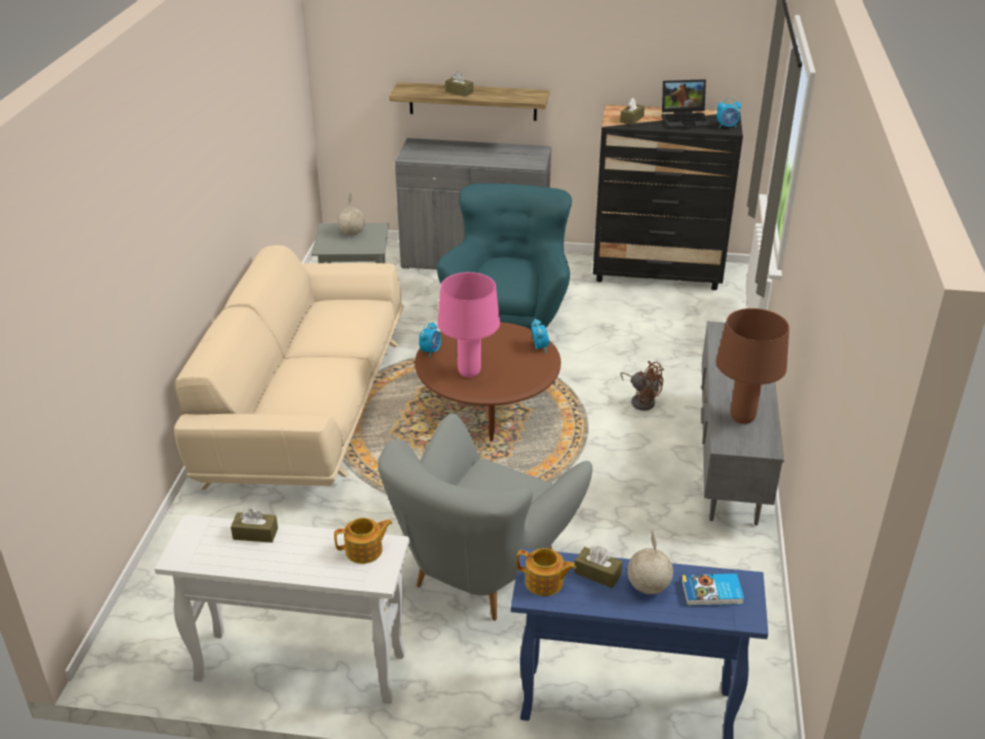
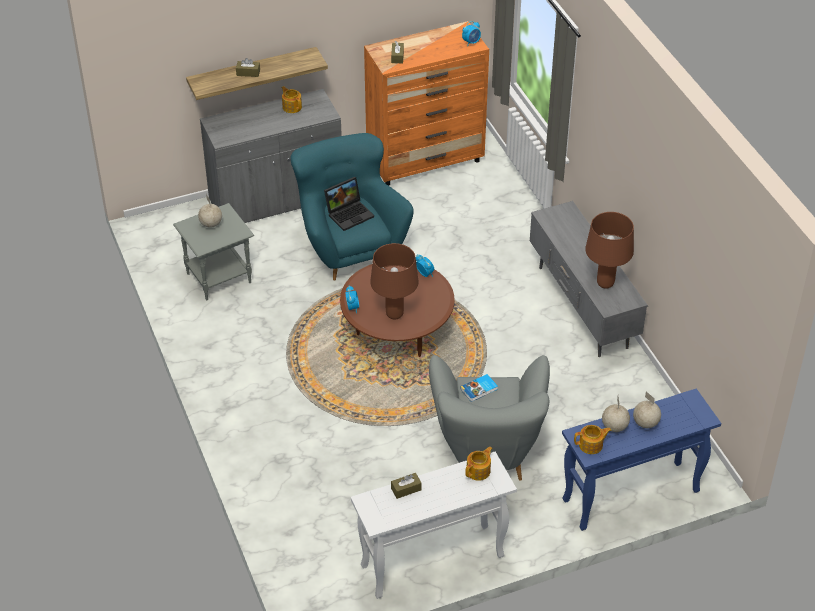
camera: 30 degrees left, 10 degrees up
(305, 408) = (265, 384): beige sofa -> none
(468, 373) = (394, 315): pink table lamp -> brown table lamp
(504, 151) = (292, 107): none -> teapot
(597, 573) = (614, 427): brown tissue box -> globe
(641, 400) = (494, 282): brown fan -> none
(657, 273) = (426, 161): black dresser -> orange dresser
(686, 120) = (437, 44): laptop -> laptop (349, 213)
(712, 593) = (679, 412): book -> book (479, 389)

